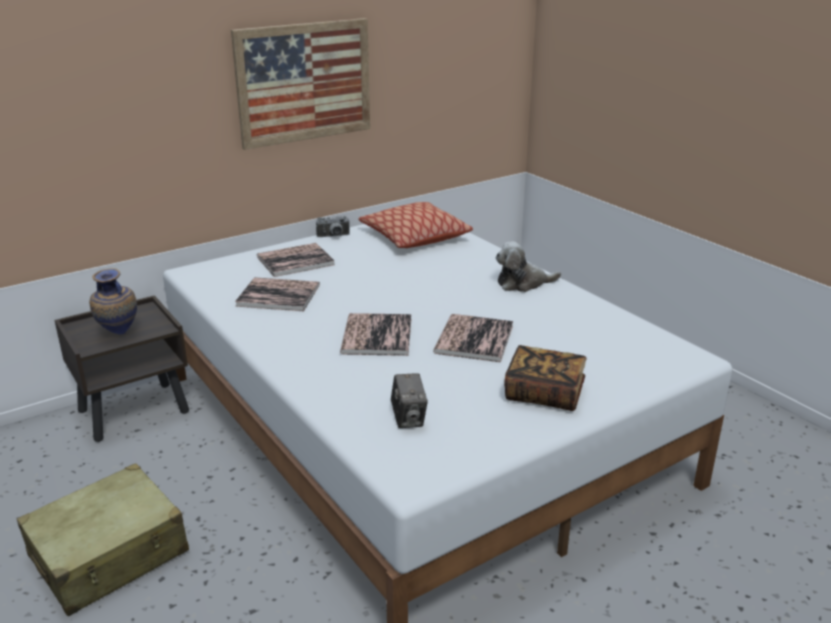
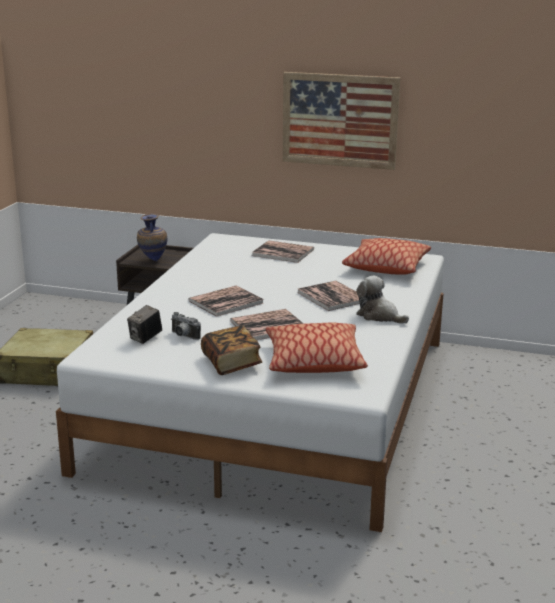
camera: 50 degrees right, 5 degrees down
(278, 295) = (230, 265): book -> book (332, 297)
(333, 236) = (338, 249): camera -> camera (183, 336)
(589, 350) = (313, 361): none -> pillow

